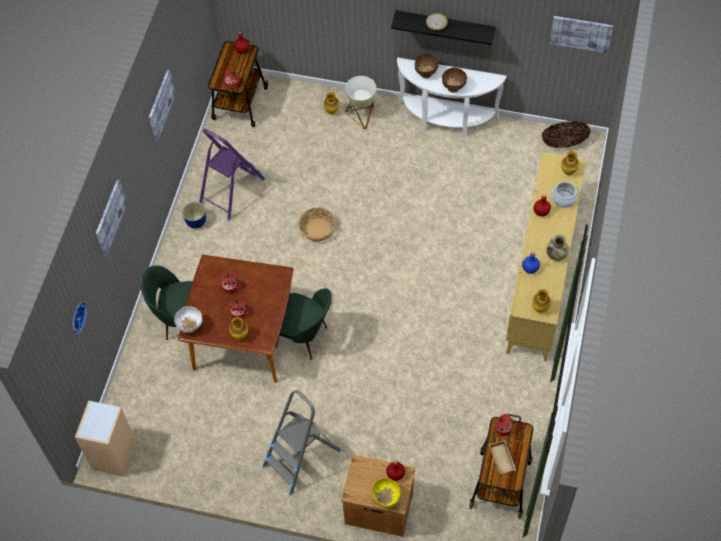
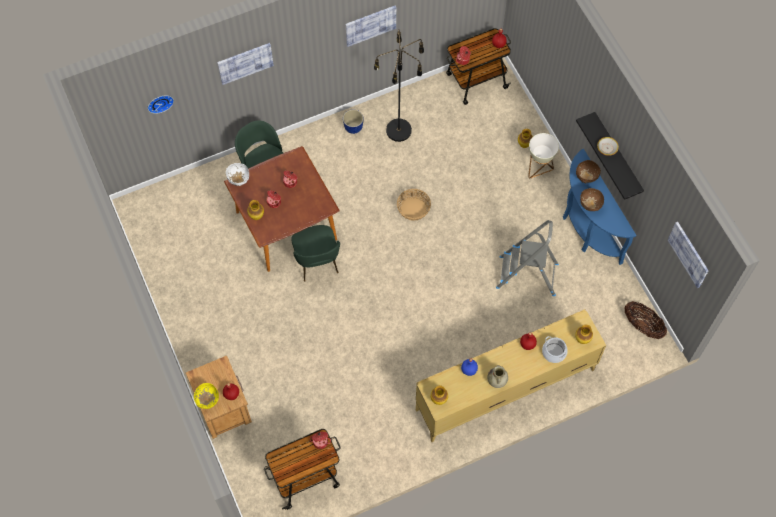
camera: 50 degrees right, 5 degrees up
(113, 455) = (136, 212): bookcase -> none
(232, 190) = (399, 131): purple step ladder -> floor lamp
(301, 458) = (222, 330): grey step ladder -> grey step ladder (526, 276)
(446, 121) = (586, 228): white console table -> blue console table
(503, 459) = (296, 458): beige tray -> none

